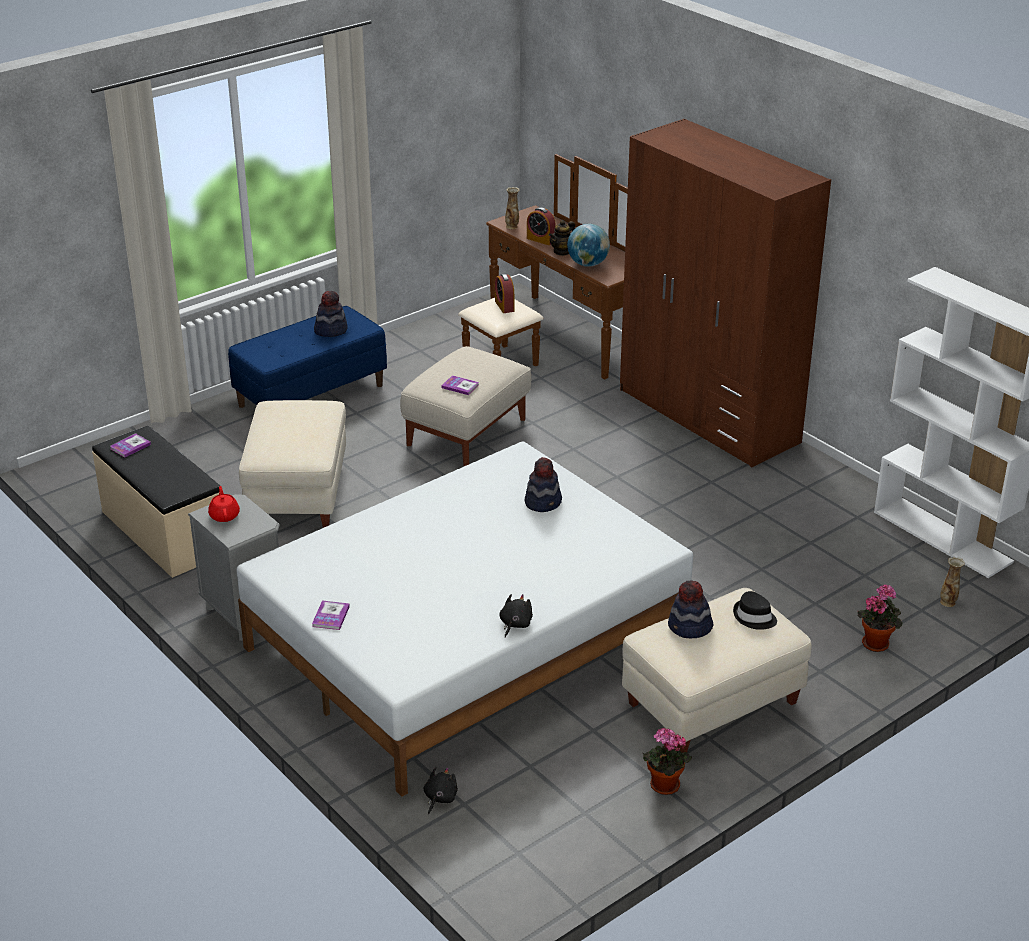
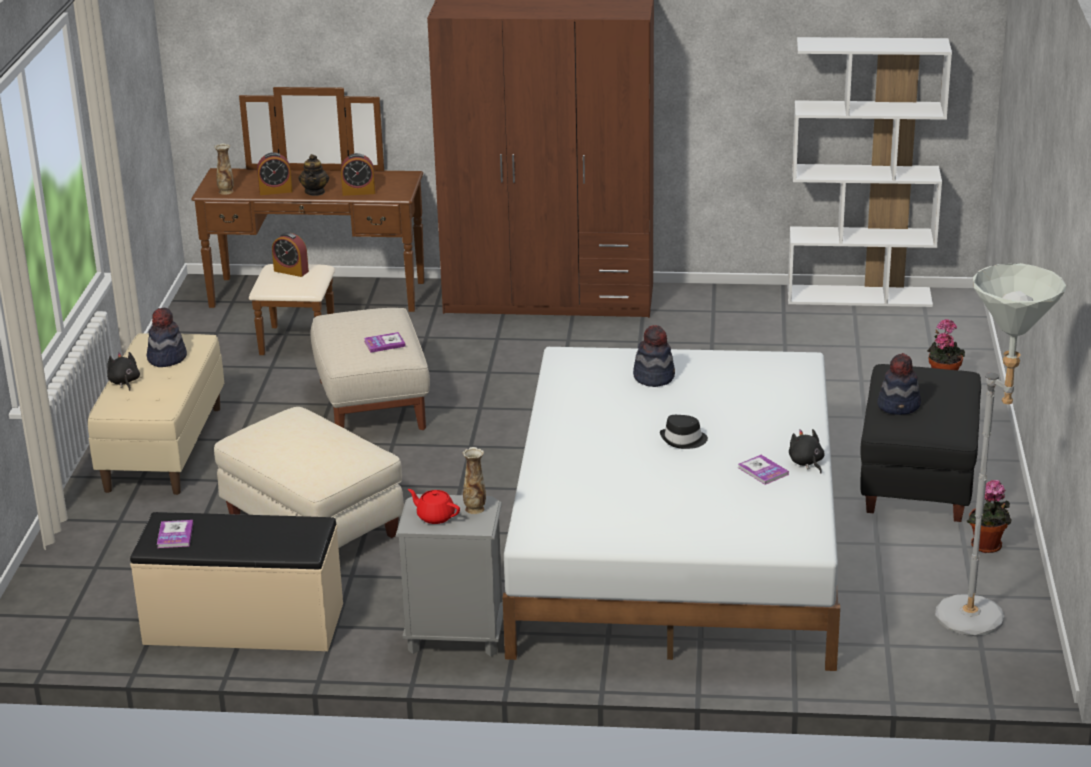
camera: 45 degrees left, 5 degrees down
(311, 395) = (163, 448): blue bench -> beige bench
(331, 616) = (663, 538): book -> book (763, 471)
(439, 798) = (864, 653): black plush toy -> black plush toy (124, 382)
(551, 836) = (981, 624): none -> grey floor lamp
(588, 264) = (358, 192): globe -> alarm clock
(713, 704) = (919, 479): beige ottoman -> black ottoman
(754, 617) = (925, 376): black hat -> black hat (683, 440)
(948, 602) = (937, 334): vase -> vase (475, 508)

